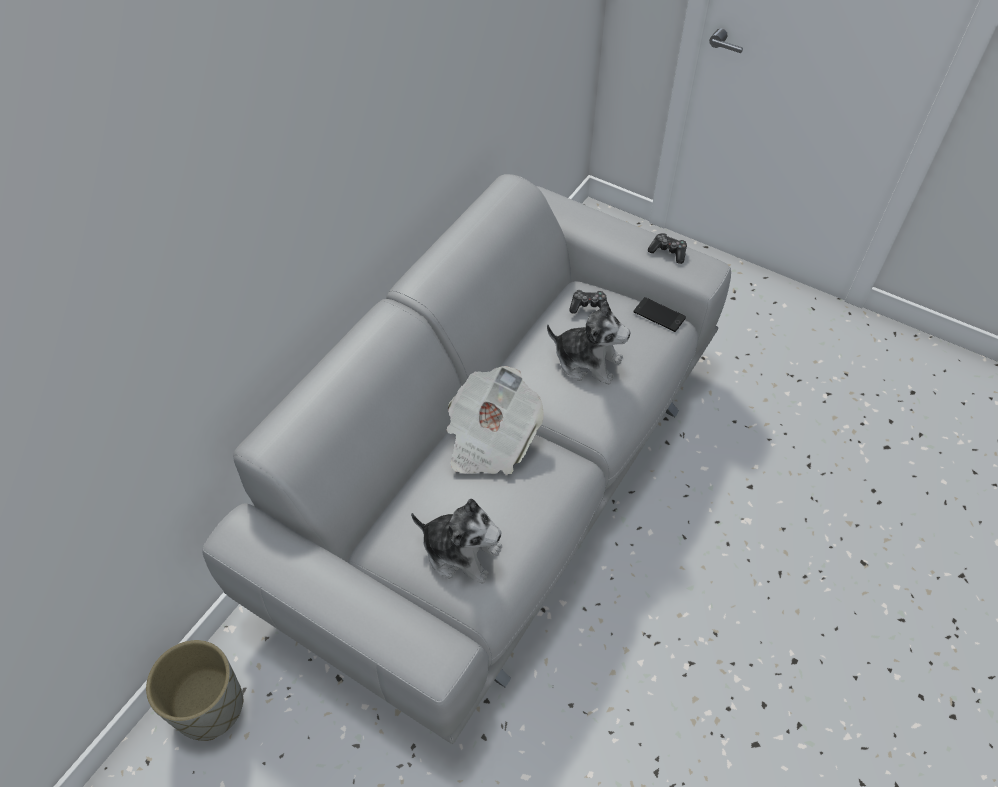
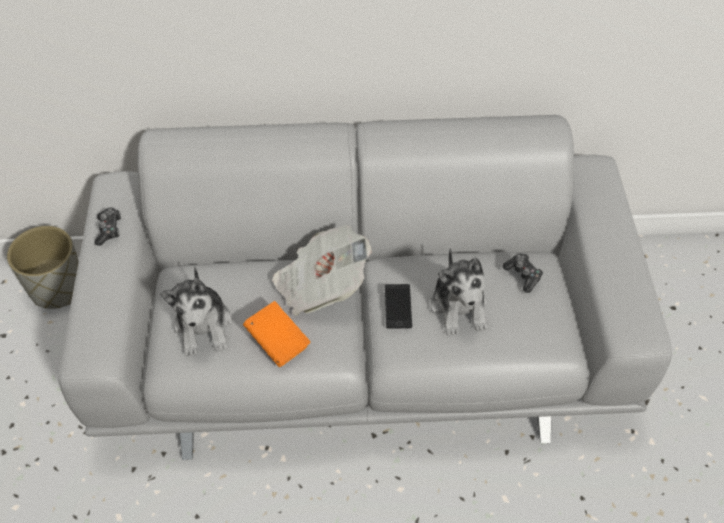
camera: 55 degrees right, 0 degrees up
(526, 502) = (278, 342): none -> orange book
(659, 315) = (564, 332): phone -> phone (398, 306)
(668, 252) = (632, 292): game controller -> game controller (109, 229)

